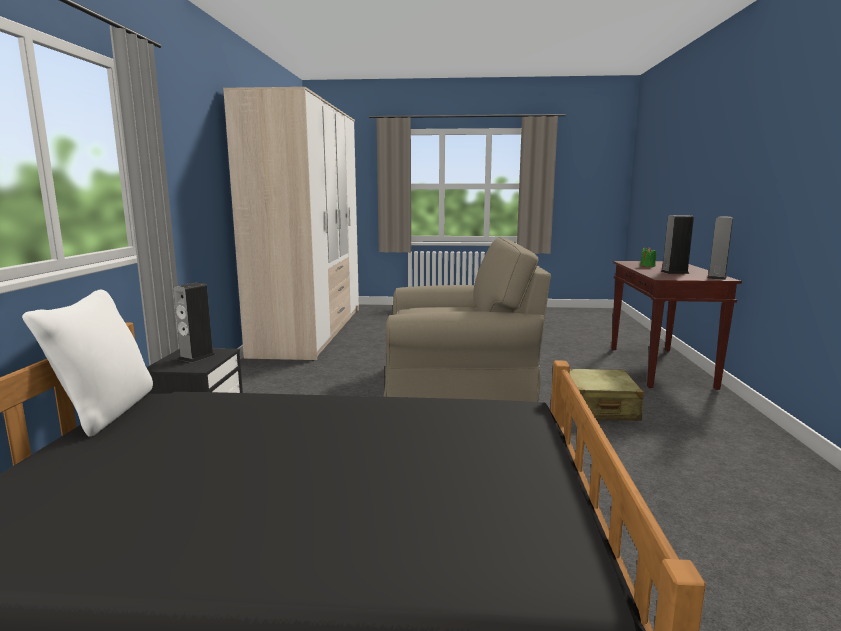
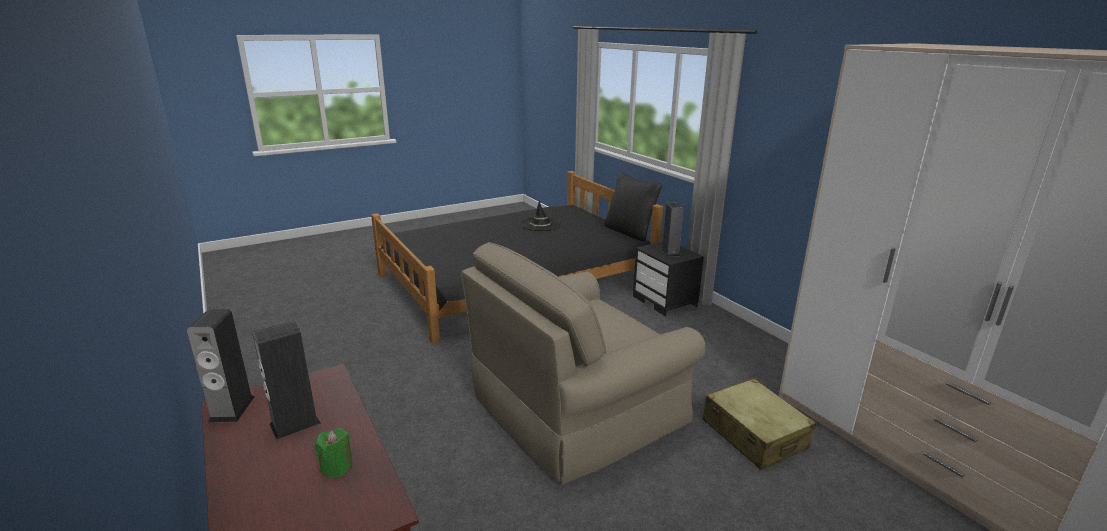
camera: 145 degrees right, 10 degrees up
(105, 411) = (629, 232): white pillow -> black pillow
(183, 476) = (540, 224): none -> black hat
(600, 408) = (417, 431): beige suitcase -> beige suitcase (754, 435)

